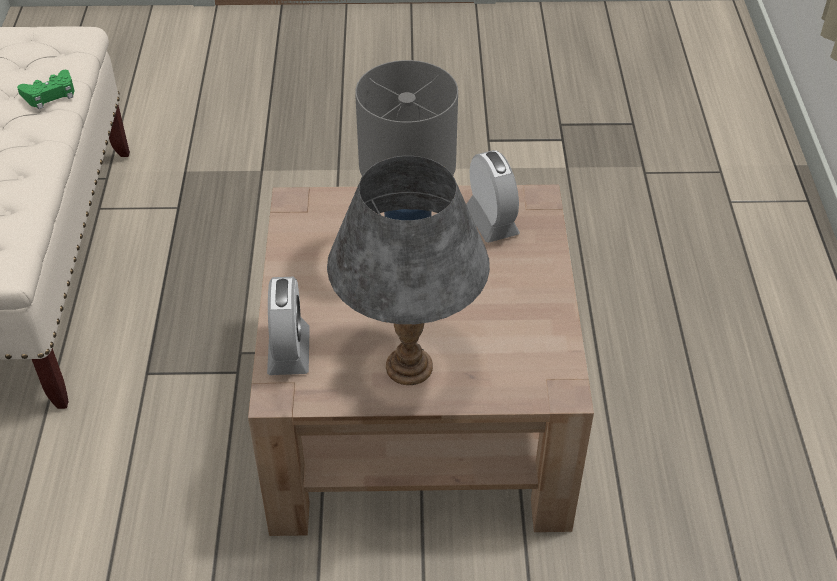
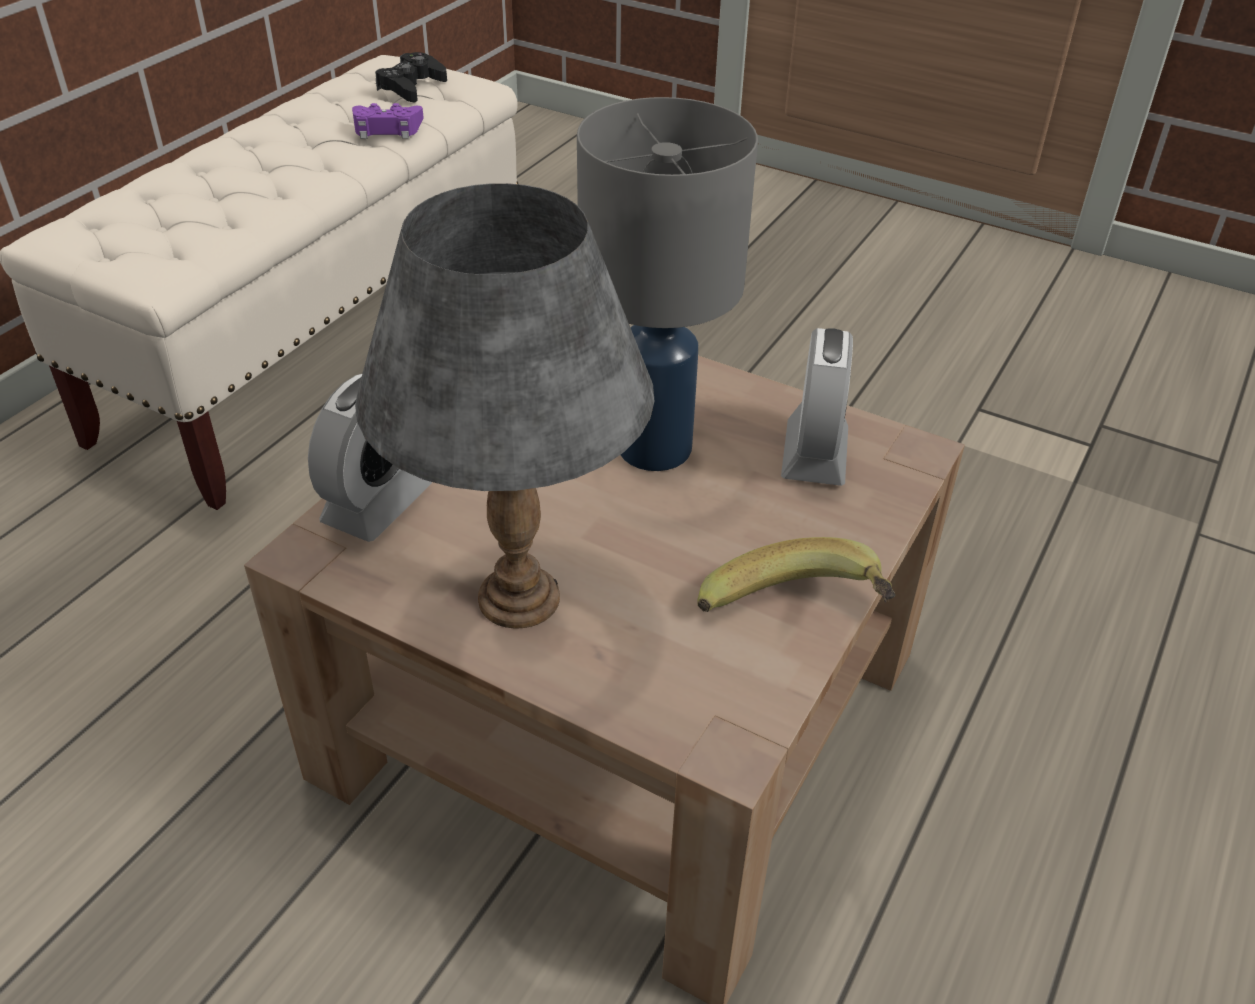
camera: 30 degrees right, 5 degrees down
(33, 52) = (411, 87): none -> black game controller
(50, 94) = (387, 129): green game controller -> purple game controller
(548, 315) = (796, 620): none -> banana

